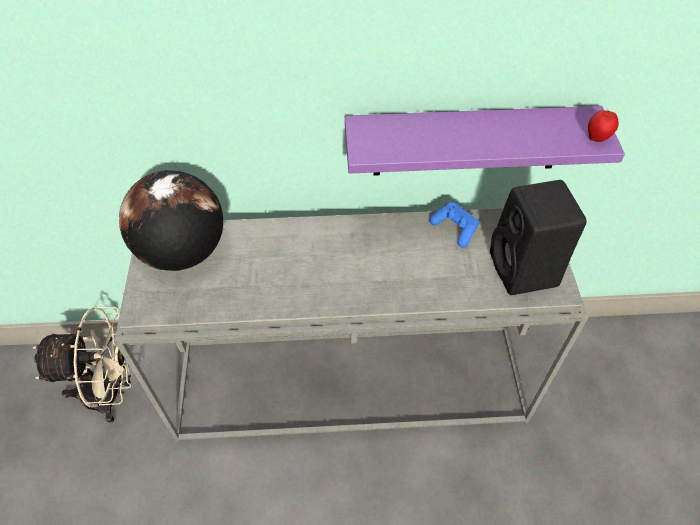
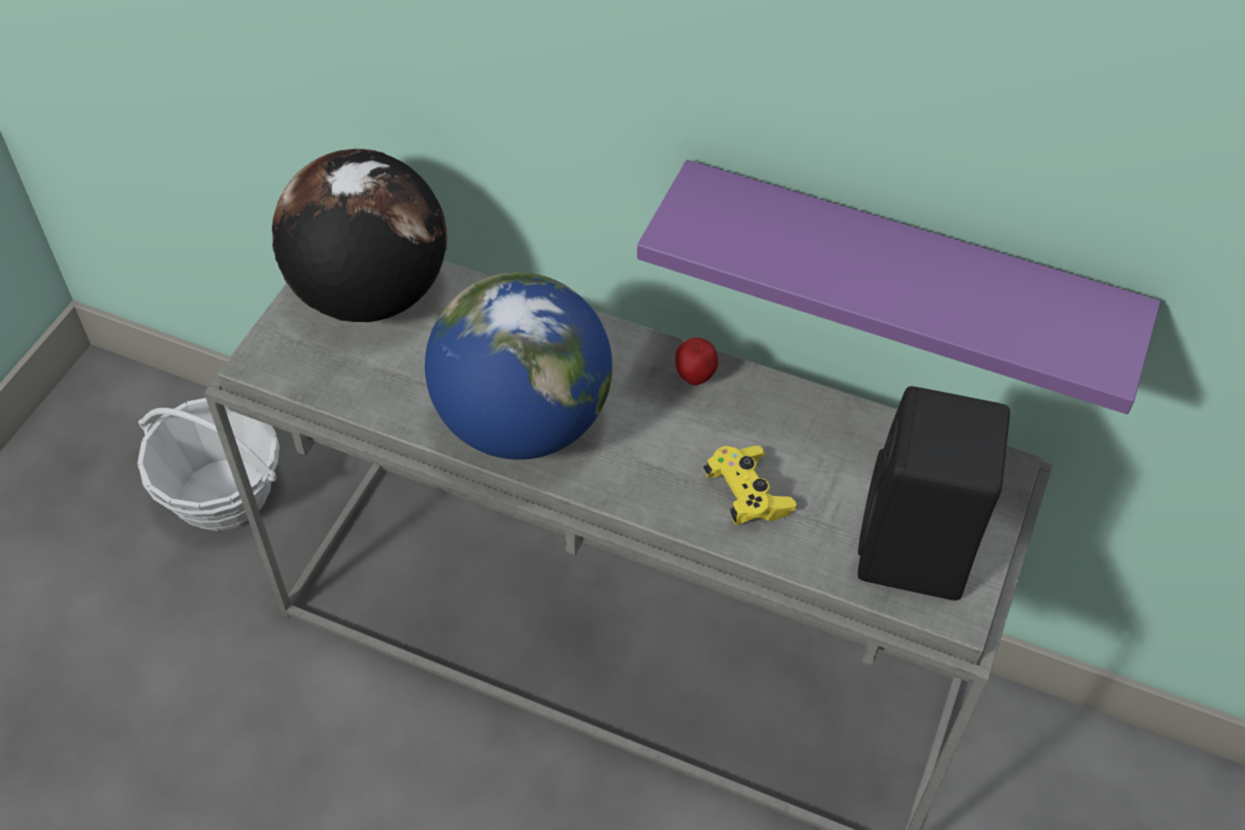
camera: 25 degrees right, 0 degrees up
(112, 393) = (224, 495): beige fan -> basket
(303, 286) = (523, 422): none -> globe
(433, 276) = (747, 494): none -> yellow game controller
(455, 229) = (837, 430): blue game controller -> none
(597, 138) = (1102, 355): apple -> apple (695, 378)

